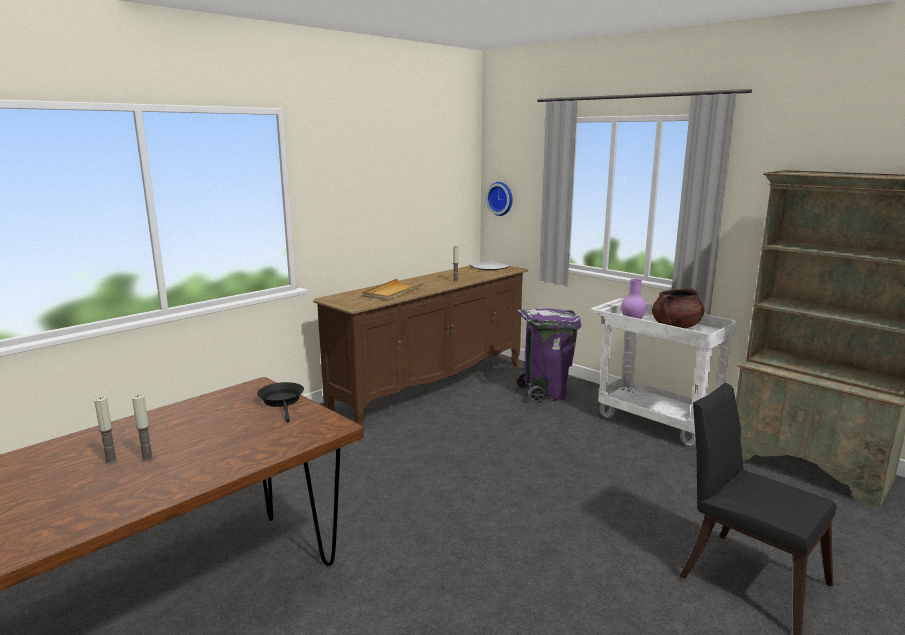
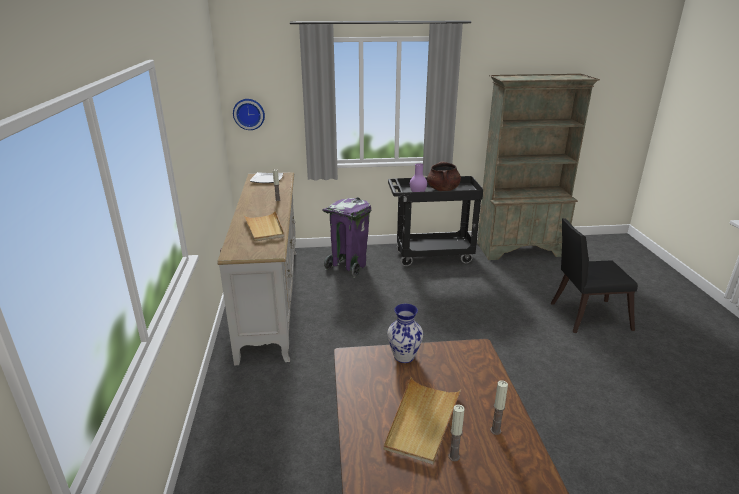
camera: 50 degrees left, 10 degrees up
(111, 461) = (440, 480): candle -> candle (495, 430)
(187, 434) = (422, 421): none -> beige tray
(282, 401) = (403, 356): black frying pan -> vase
(432, 388) = (272, 299): brown cabinet -> grey cabinet
(650, 423) = (430, 258): white cart -> black cart

